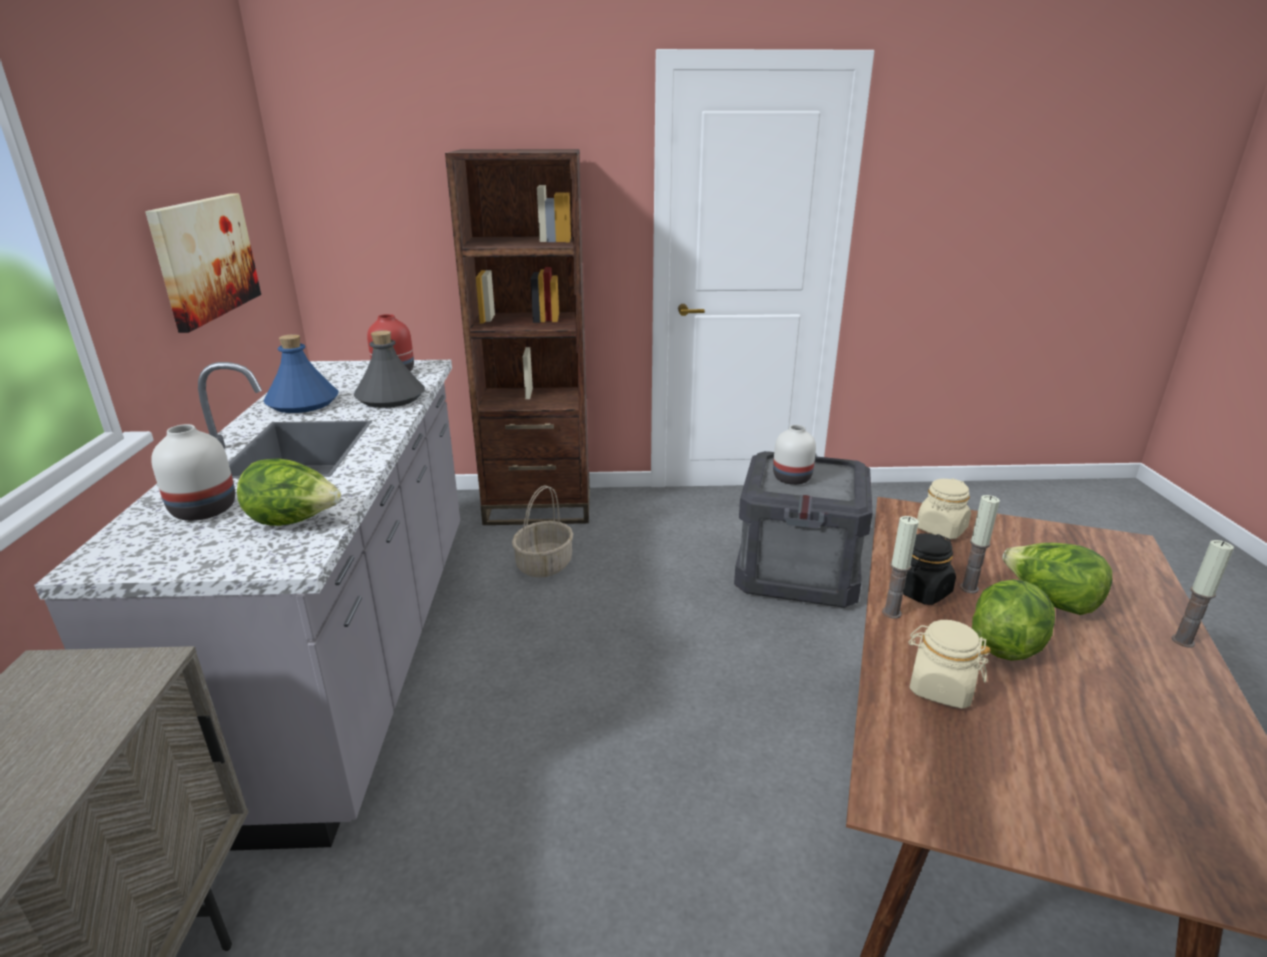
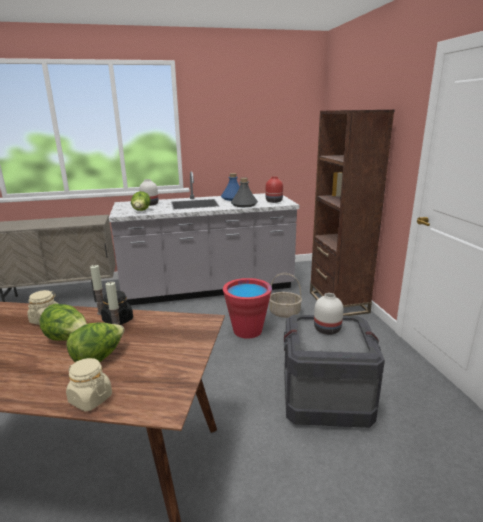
camera: 80 degrees right, 5 degrees down
(205, 258) = (252, 146): picture -> none
(591, 616) = (247, 330): none -> red bucket
(941, 529) = (183, 331): beige jar -> beige jar (90, 399)
(1183, 641) = (43, 399): candle -> none

